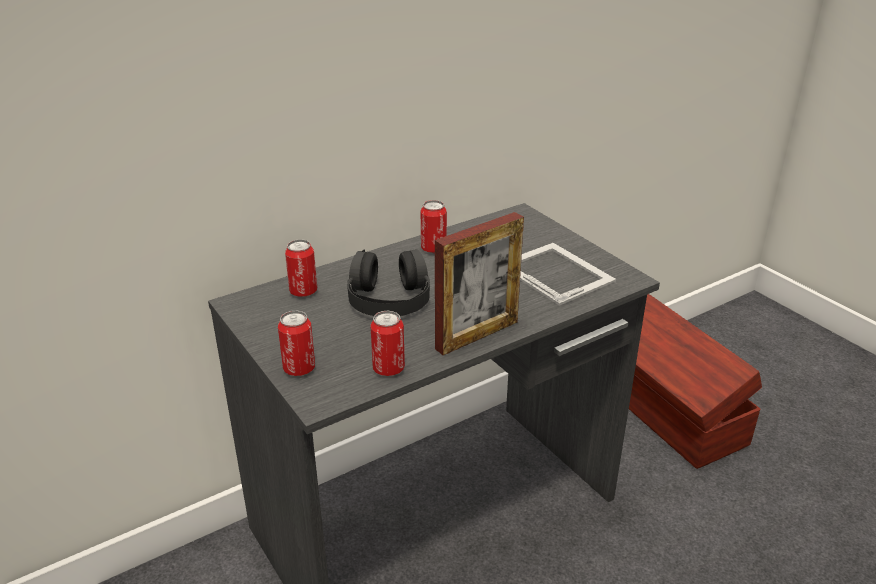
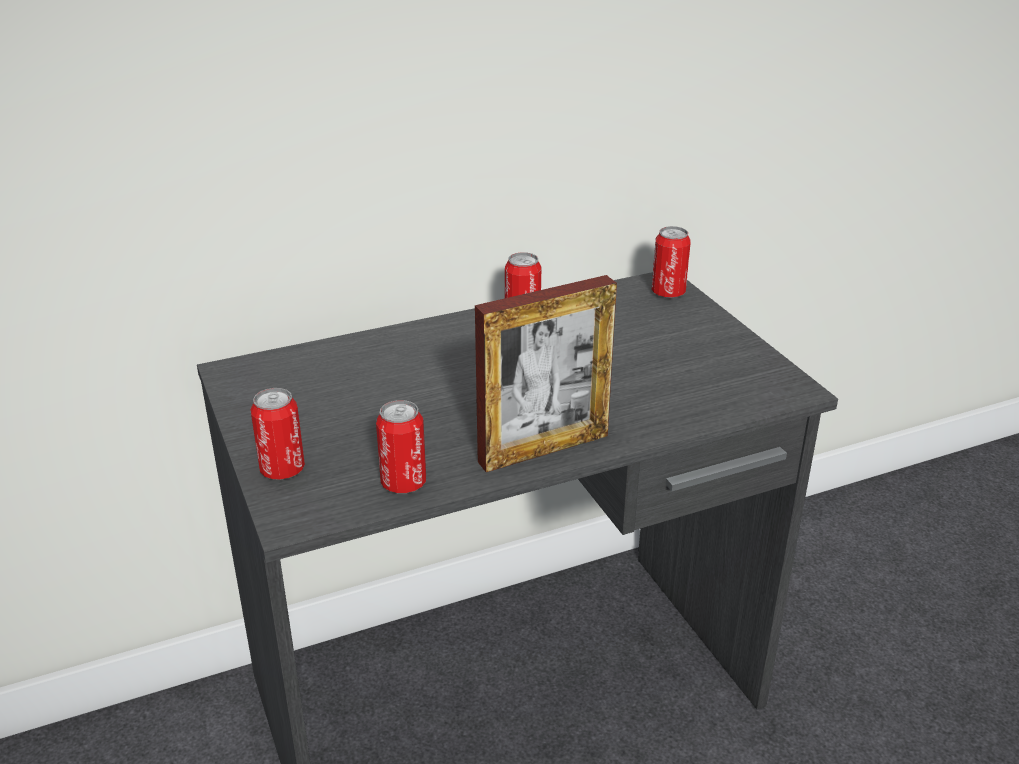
camera: 10 degrees right, 0 degrees up
(303, 291) = (325, 364): can -> can (668, 292)
(389, 297) = (438, 383): black headphones -> none
(555, 272) = (686, 370): picture frame -> none
(669, 413) = (874, 592): brown storage box -> none

